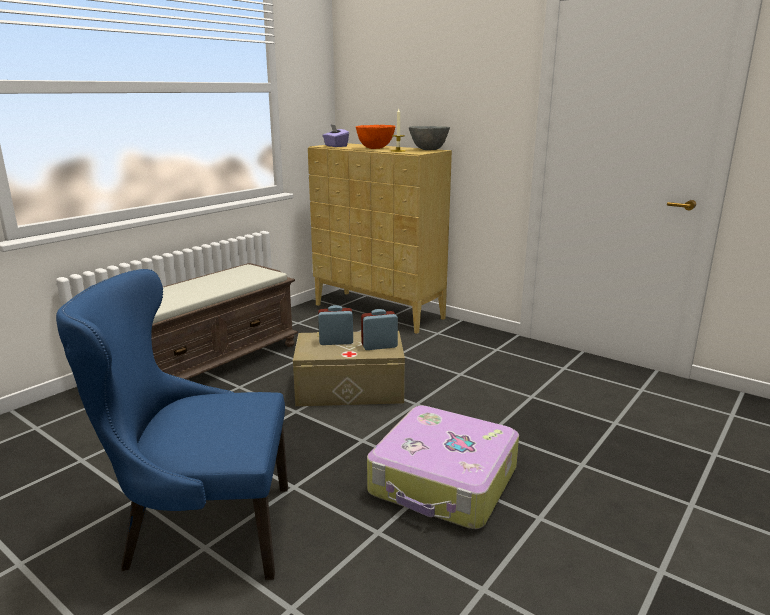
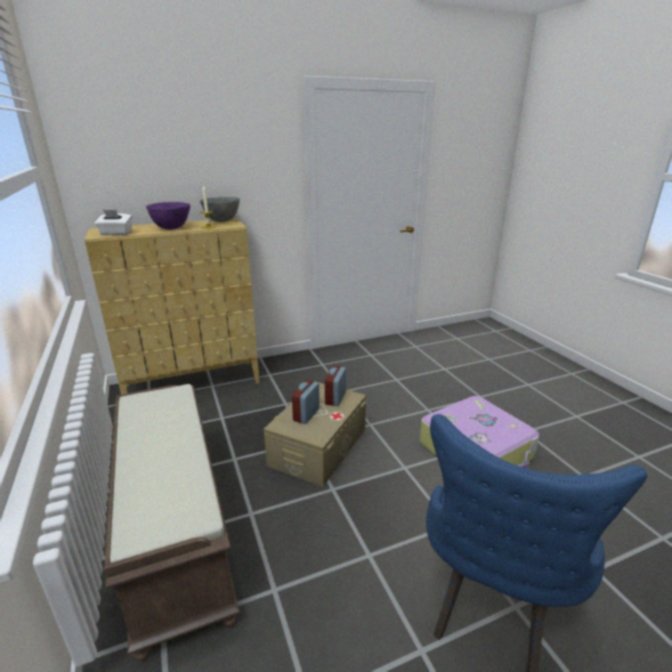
camera: 60 degrees left, 5 degrees up
(335, 146) = (116, 233): purple tissue box -> white tissue box
(375, 148) = (171, 228): orange bowl -> purple bowl

